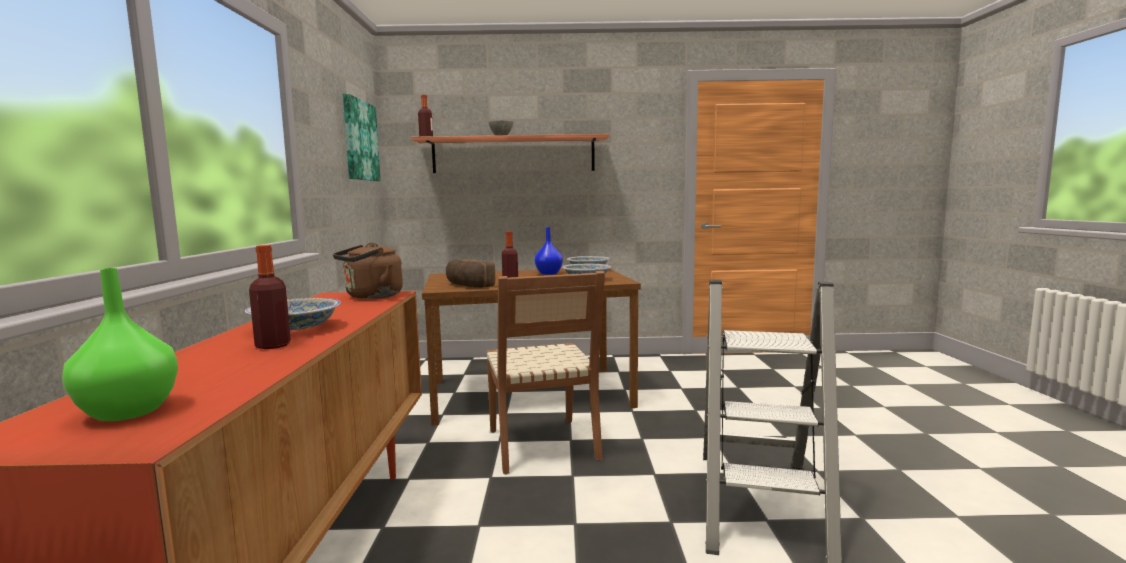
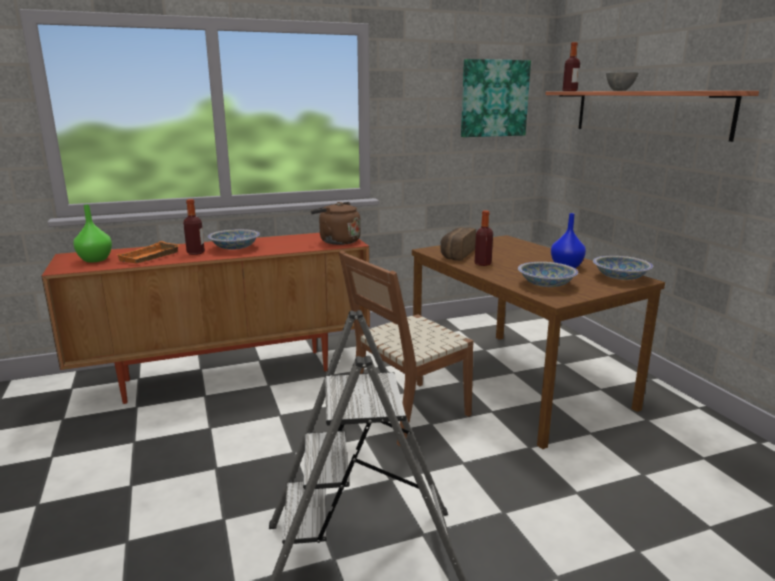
camera: 70 degrees right, 10 degrees up
(230, 370) = (150, 257): none -> orange tray

